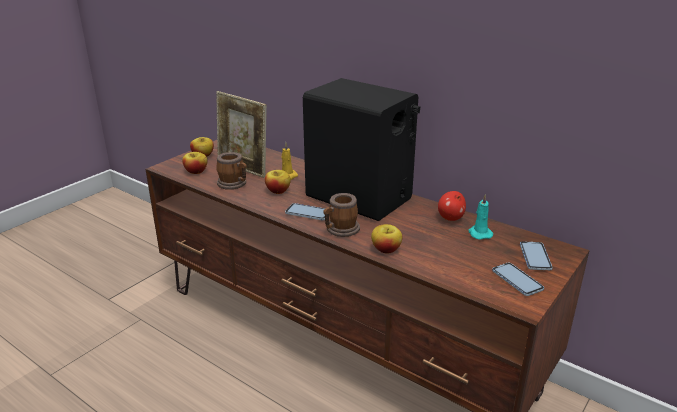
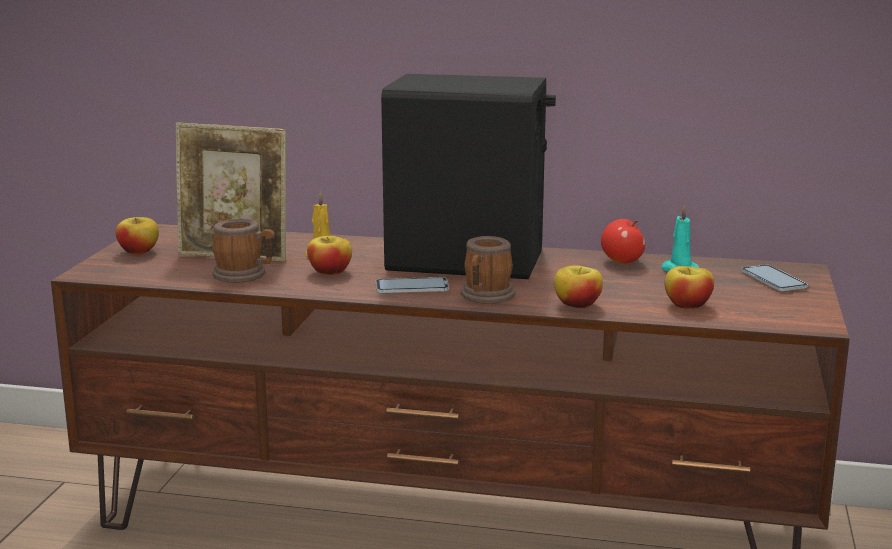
camera: 25 degrees left, 10 degrees down
(196, 171) = (154, 270): apple -> apple (687, 305)
(517, 280) = (779, 304): phone -> none

